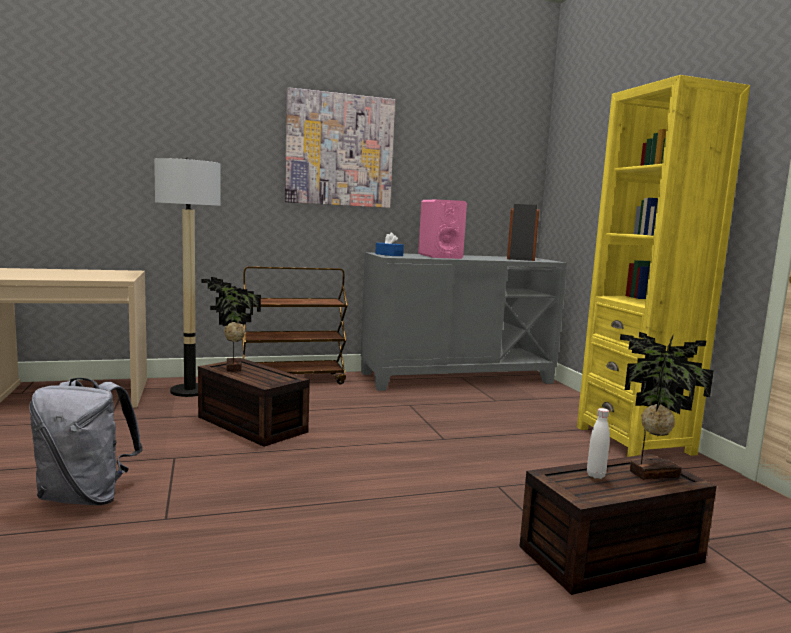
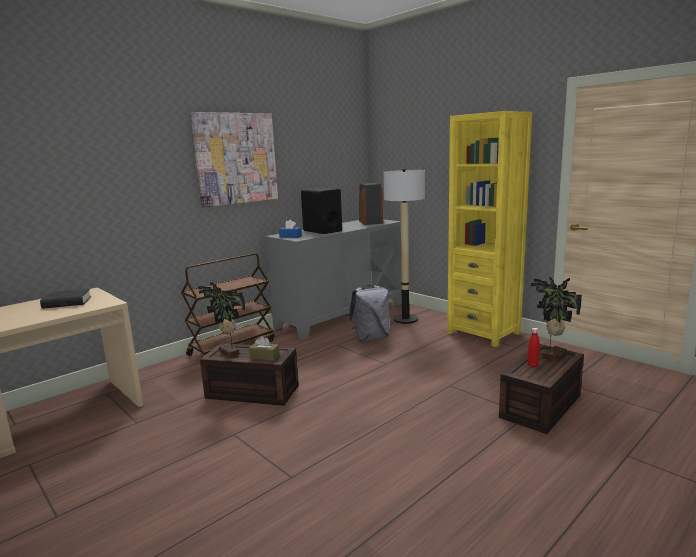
camera: 25 degrees left, 5 degrees up
(86, 497) = (214, 484): grey backpack -> grey backpack (371, 338)
(91, 274) = (67, 302): none -> black book
(190, 391) = (166, 379): floor lamp -> floor lamp (405, 319)
(261, 379) = (264, 357): none -> brown tissue box
(439, 256) = (322, 231): pink speaker -> black speaker
(595, 475) = (532, 365): white bottle -> red bottle

